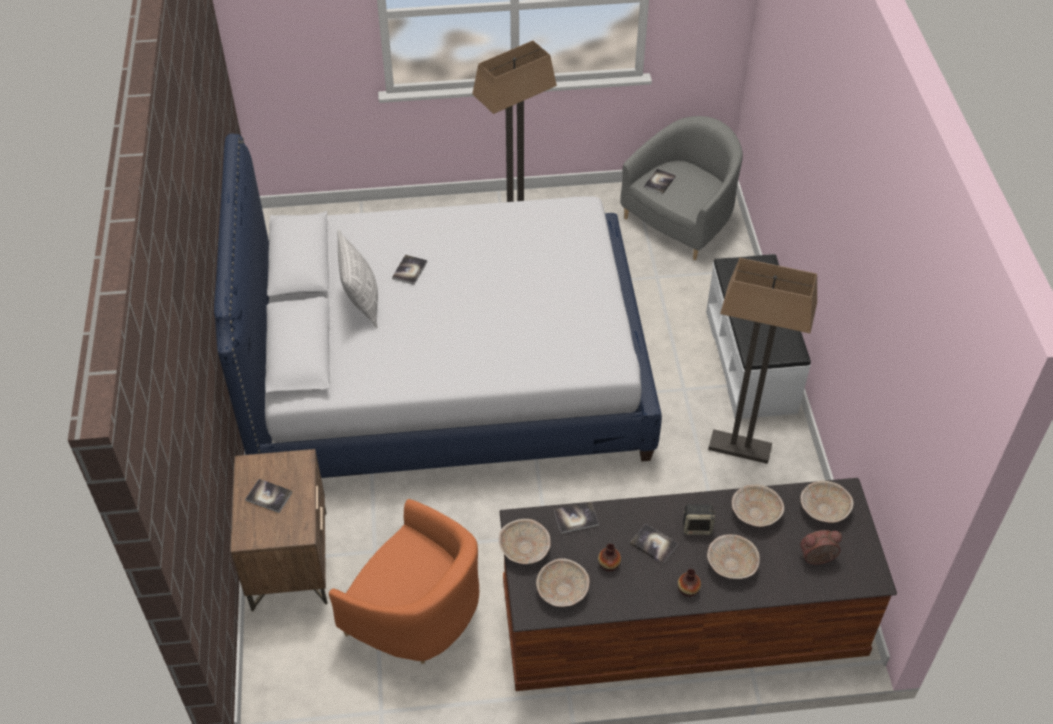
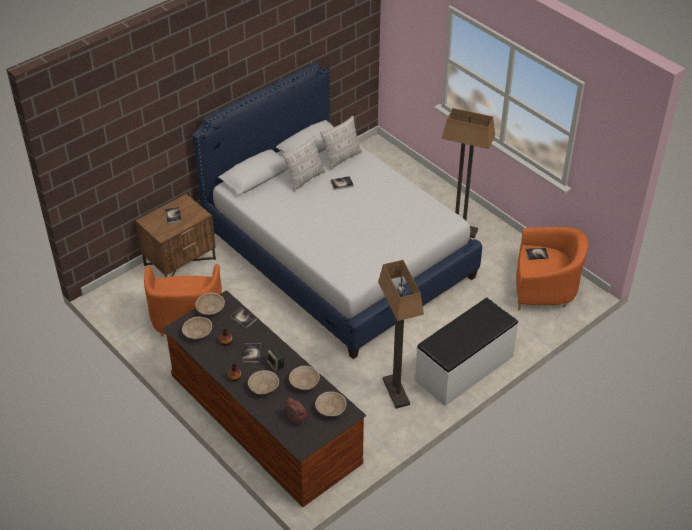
camera: 55 degrees right, 5 degrees down
(359, 244) = (342, 159): none -> pillow
(681, 220) = (544, 289): grey armchair -> orange armchair

